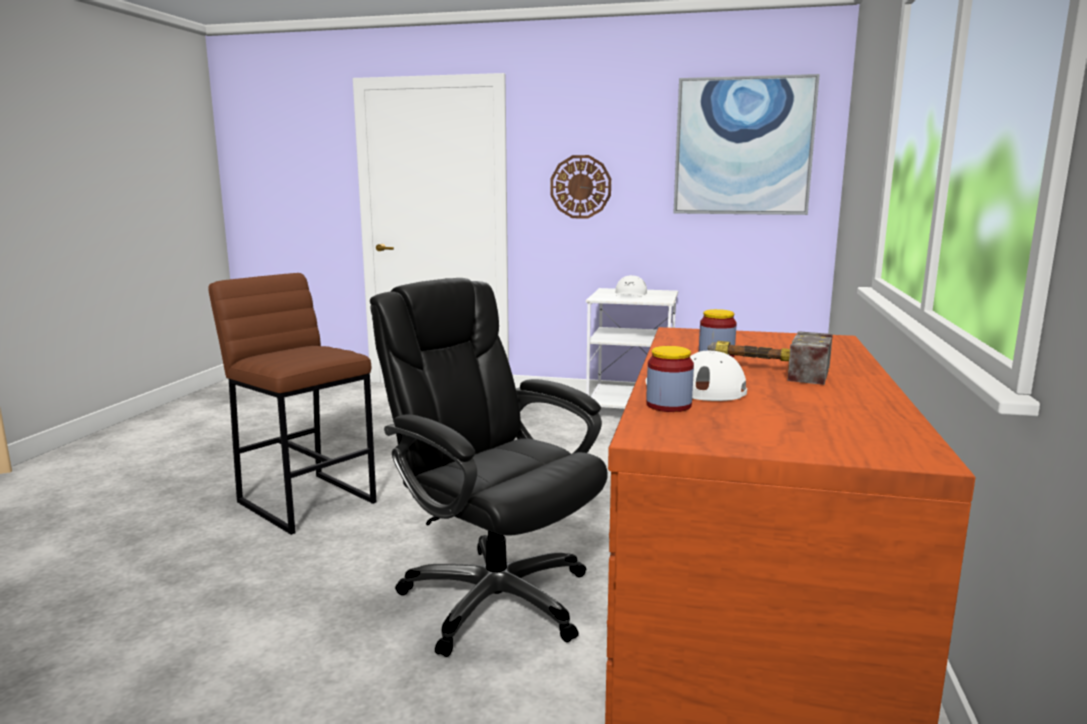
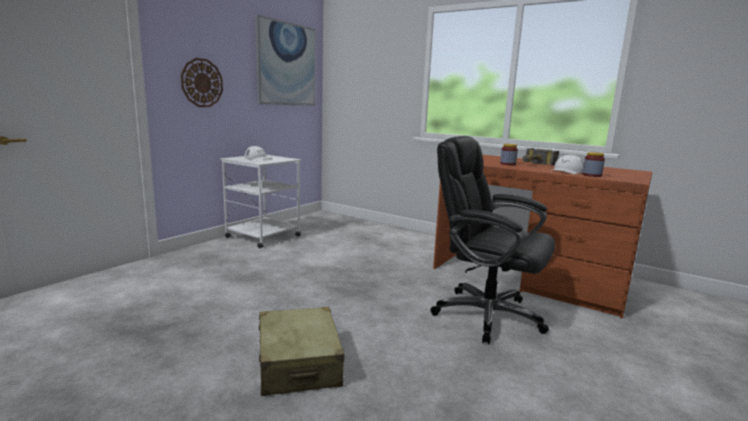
camera: 70 degrees left, 0 degrees up
(304, 501) = (298, 363): brown stool -> beige suitcase
(495, 600) = (486, 315): black office chair -> black office chair turned 60 degrees clockwise

